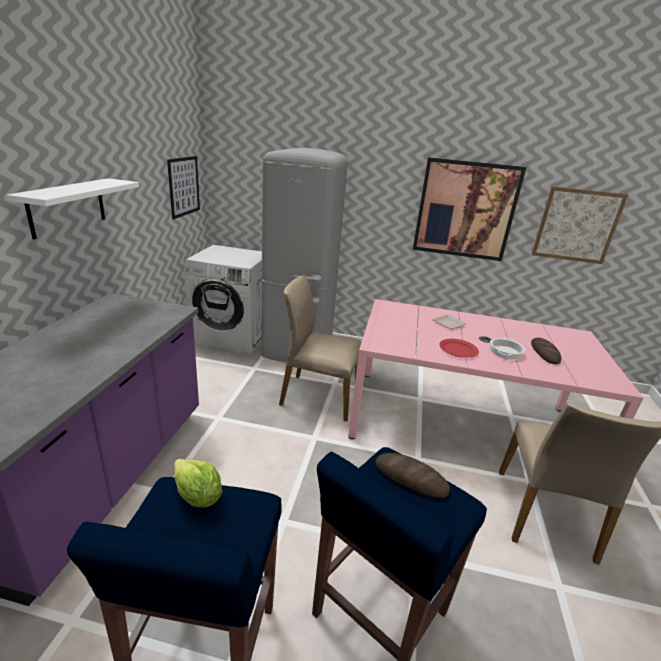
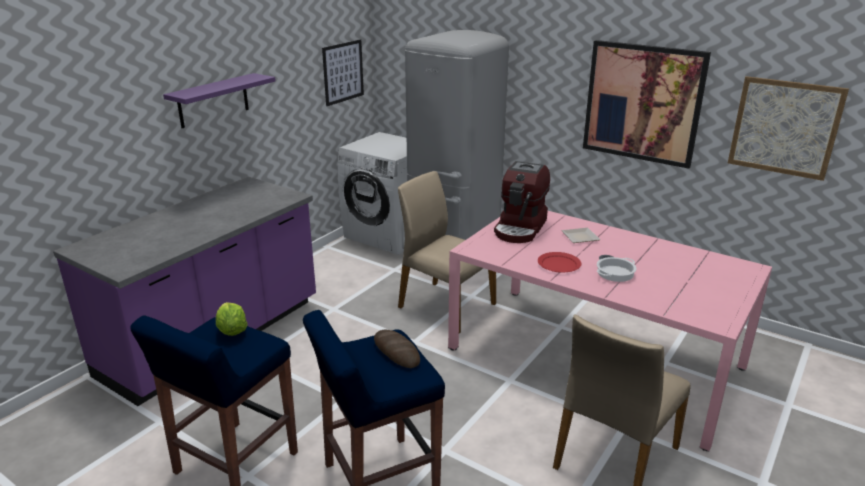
camera: 25 degrees right, 0 degrees up
(67, 207) = (213, 100): white shelf -> purple shelf
(397, 320) = (521, 228): none -> coffee machine
(544, 353) = (665, 280): bread -> none

